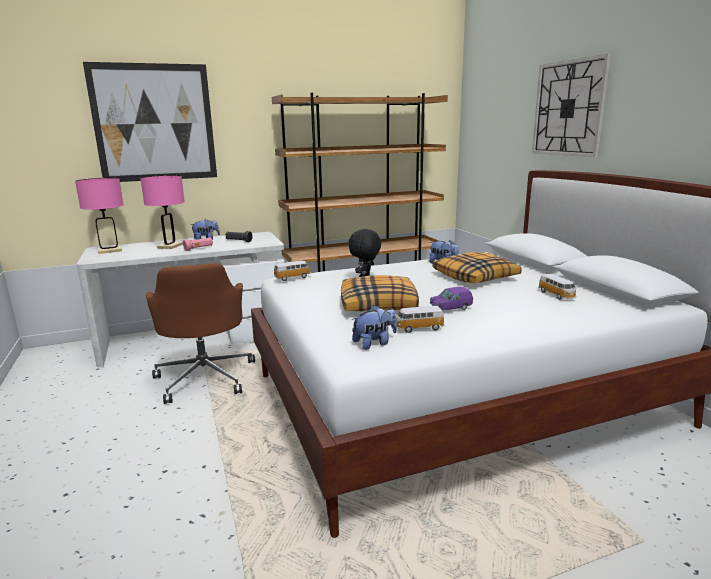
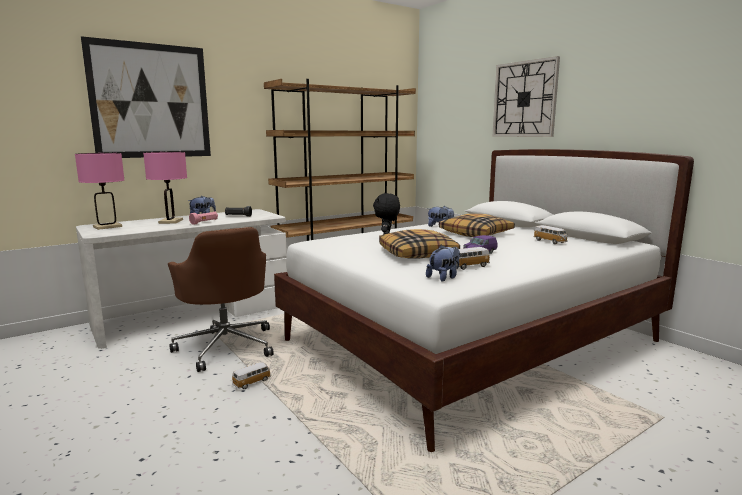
camera: 15 degrees left, 5 degrees down
(293, 277) = (320, 240): toy car -> toy car (252, 382)

